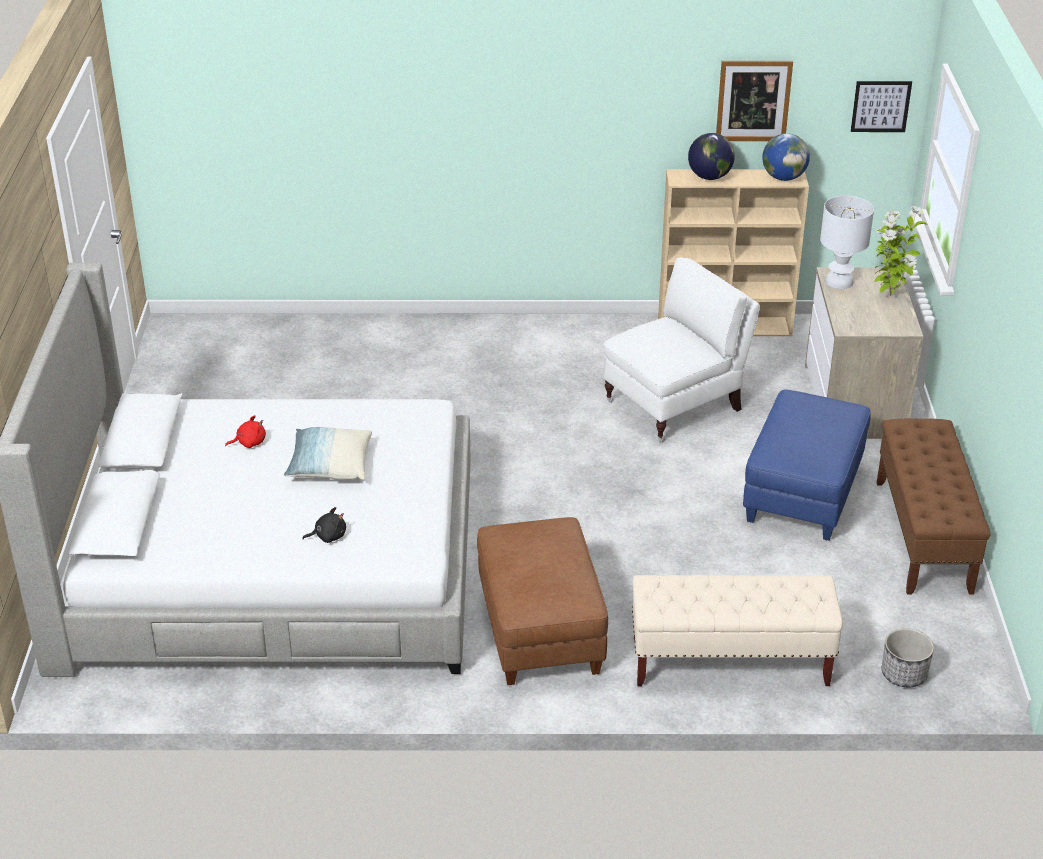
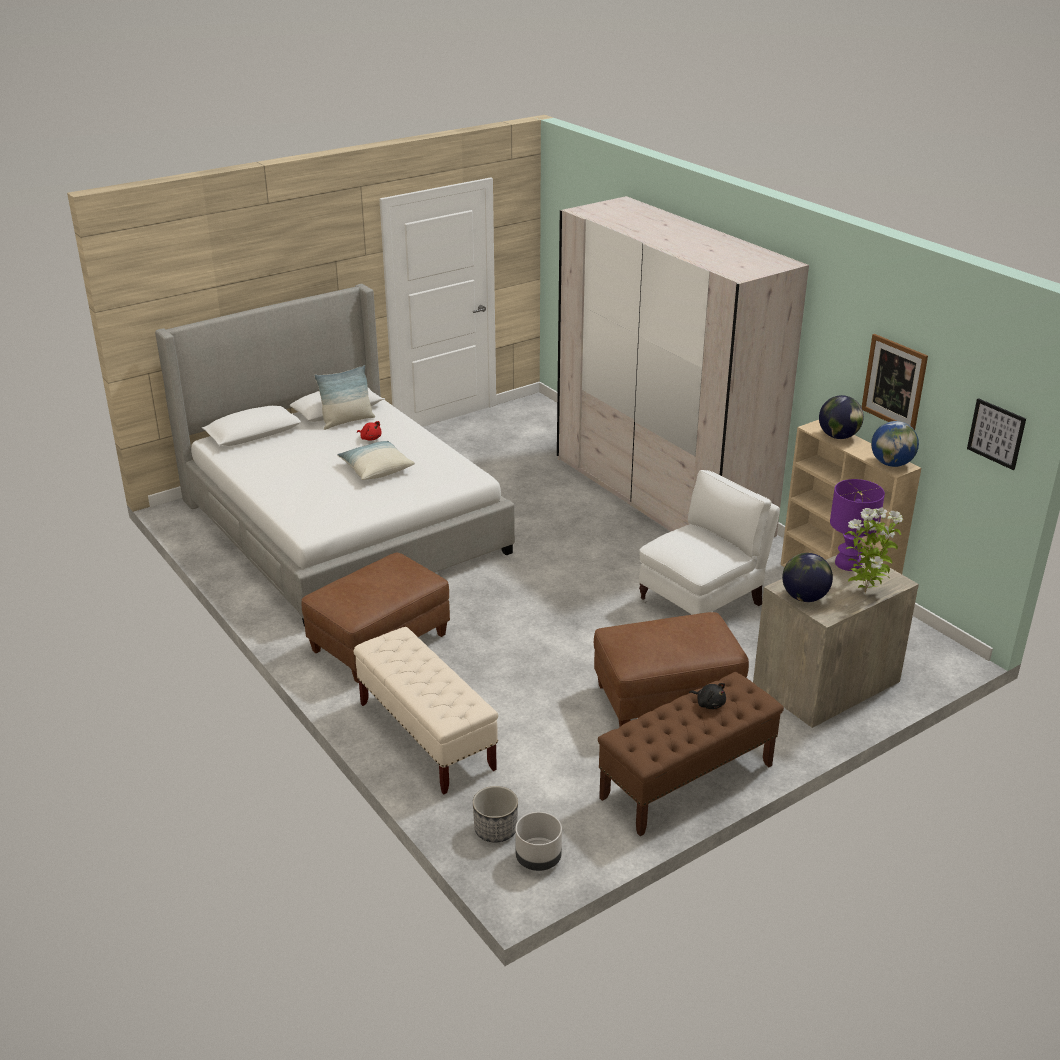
camera: 55 degrees right, 5 degrees down
(183, 443) = (347, 421): none -> pillow
(328, 536) = (303, 494): black plush toy -> black plush toy (709, 703)
(468, 340) = (661, 496): none -> beige wardrobe
(676, 405) = (703, 603): white armchair -> white armchair turned 60 degrees counterclockwise
(803, 495) = (666, 701): blue ottoman -> brown ottoman
(839, 282) = (848, 564): white table lamp -> purple table lamp
(871, 325) = (804, 598): none -> globe
(961, 665) = (538, 859): none -> grey planter

